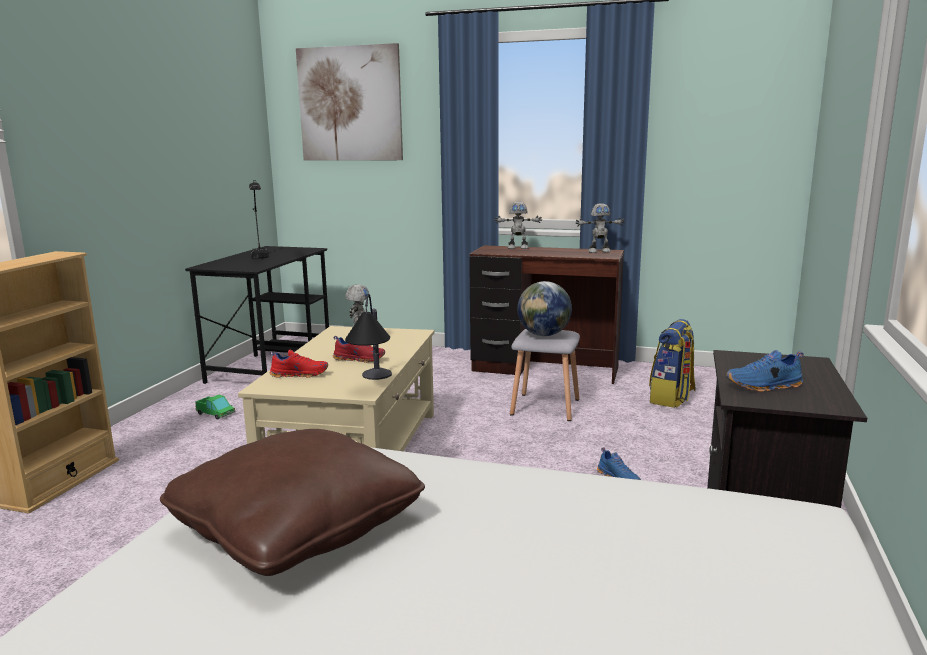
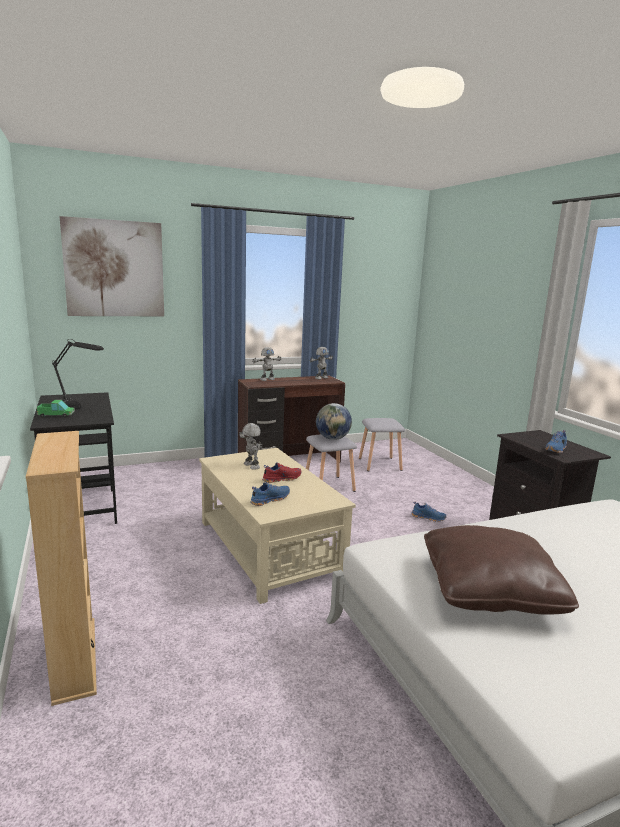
camera: 40 degrees left, 0 degrees up
(215, 413) = (109, 555): toy truck -> toy truck (56, 415)
(299, 374) = (269, 499): red shoe -> blue shoe
(373, 385) = (331, 494): table lamp -> none
(671, 398) = (380, 464): backpack -> grey stool

